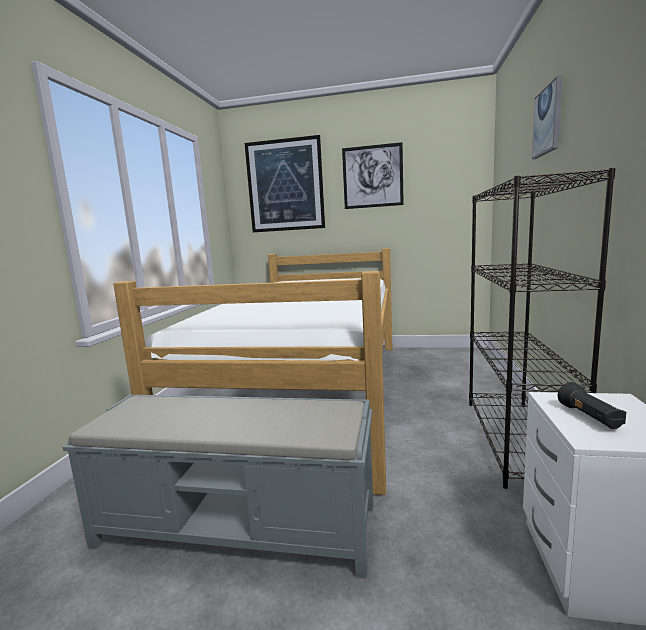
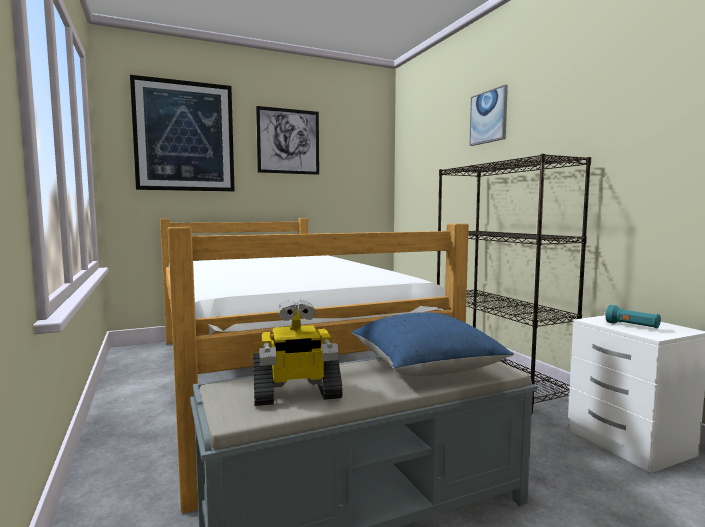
camera: 35 degrees left, 5 degrees down
(155, 418) = (296, 395): none -> toy robot
(279, 417) = (425, 368): none -> blue pillow
(589, 418) = (632, 326): black flashlight -> turquoise flashlight

